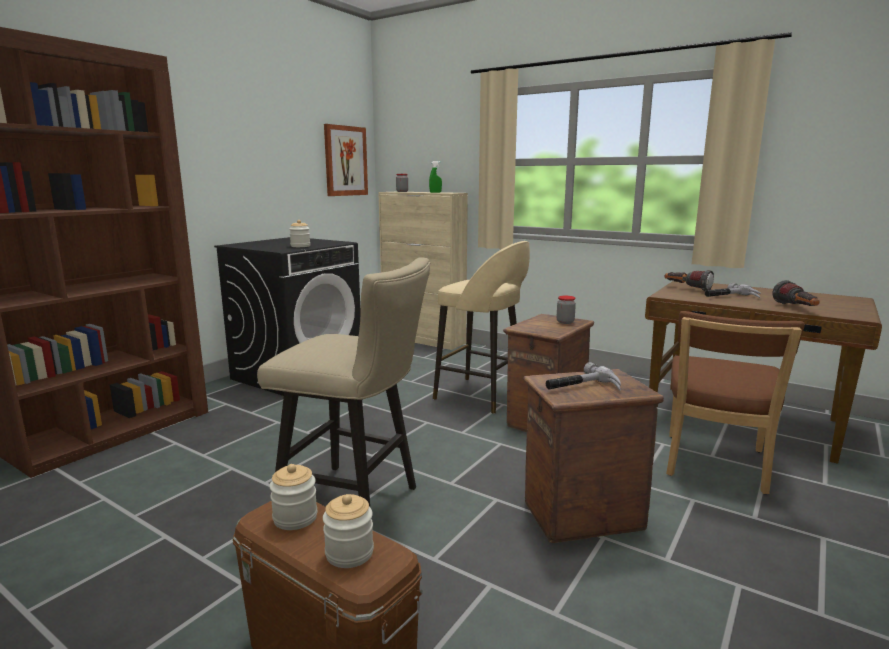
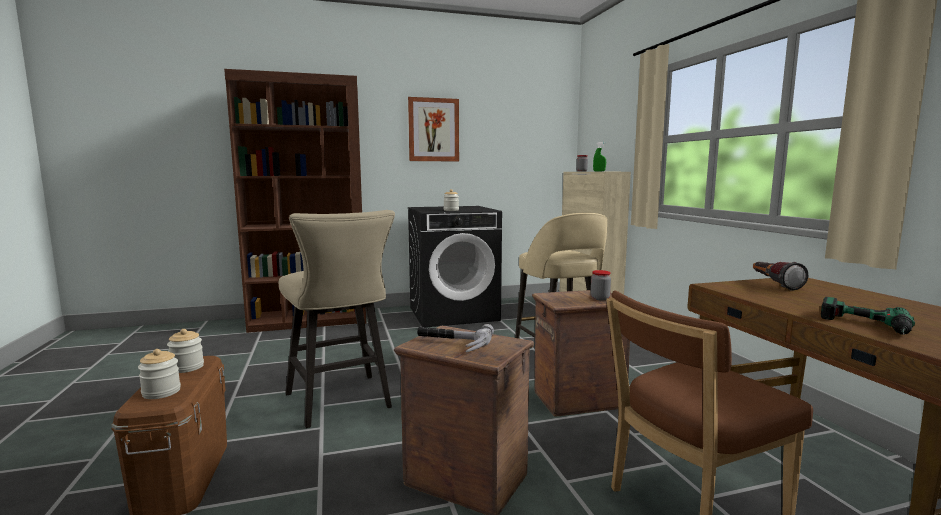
camera: 40 degrees right, 5 degrees down
(345, 161) = (542, 145): picture -> picture (433, 130)
(730, 297) = (805, 299): hammer -> none
(796, 309) = (864, 326): flashlight -> power drill

